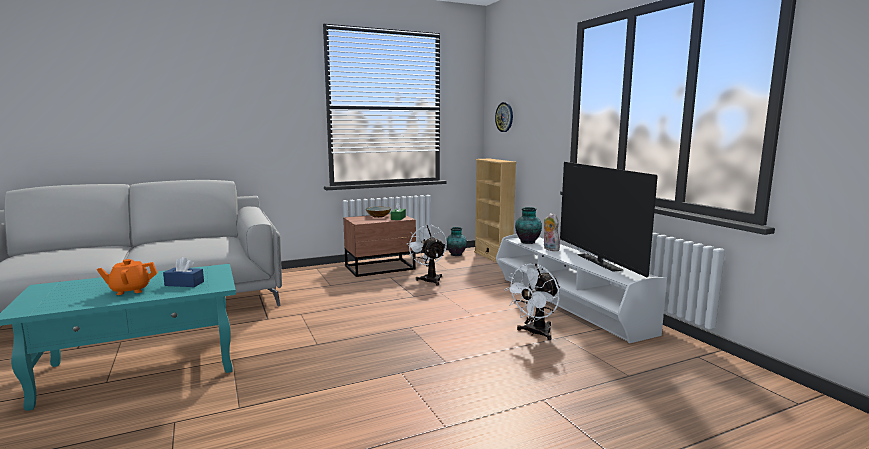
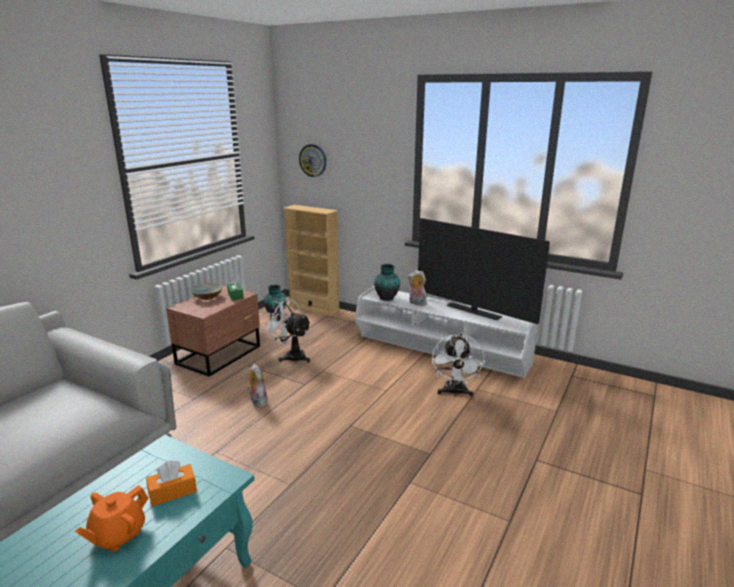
camera: 35 degrees left, 10 degrees up
(184, 284) = (173, 492): blue tissue box -> orange tissue box
(366, 297) = (257, 401): none -> plush toy

